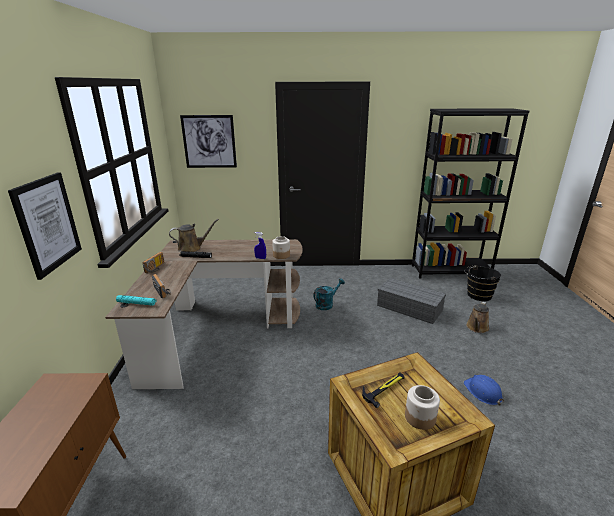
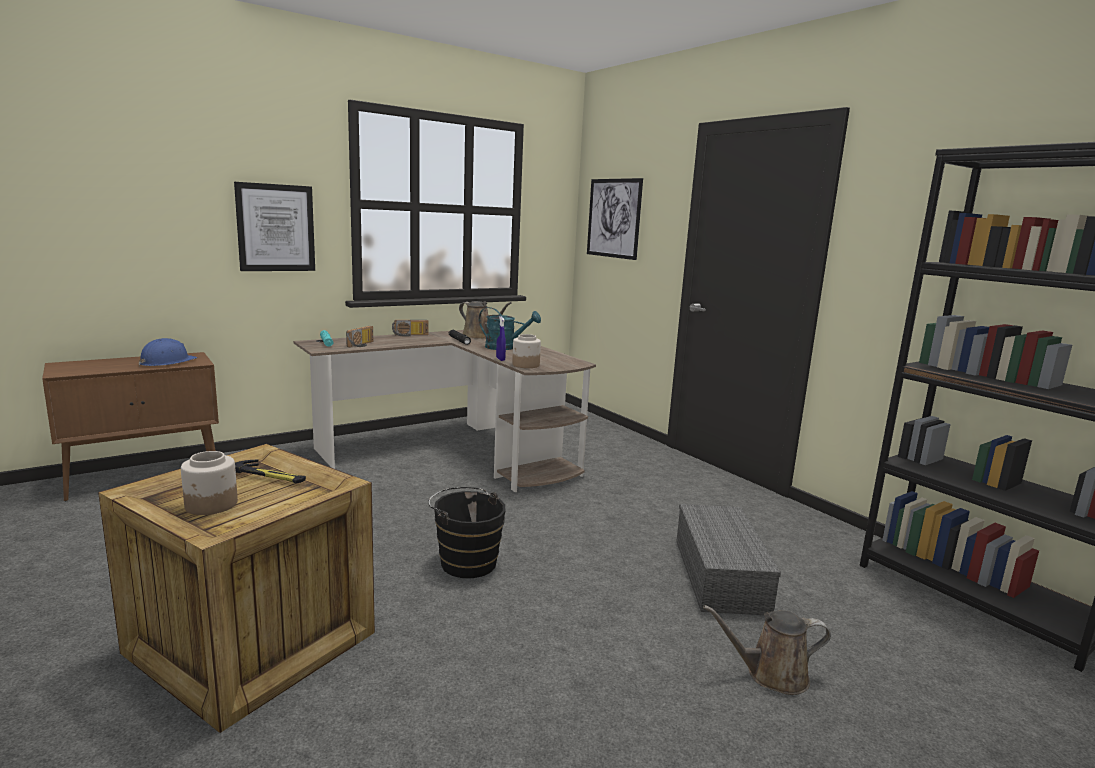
camera: 55 degrees right, 10 degrees down
(327, 304) = (613, 500): turquoise watering can -> turquoise watering can (505, 348)
(477, 295) = (930, 657): black bucket -> black bucket (466, 561)
(483, 392) = (531, 711): blue hard hat -> blue hard hat (167, 362)

